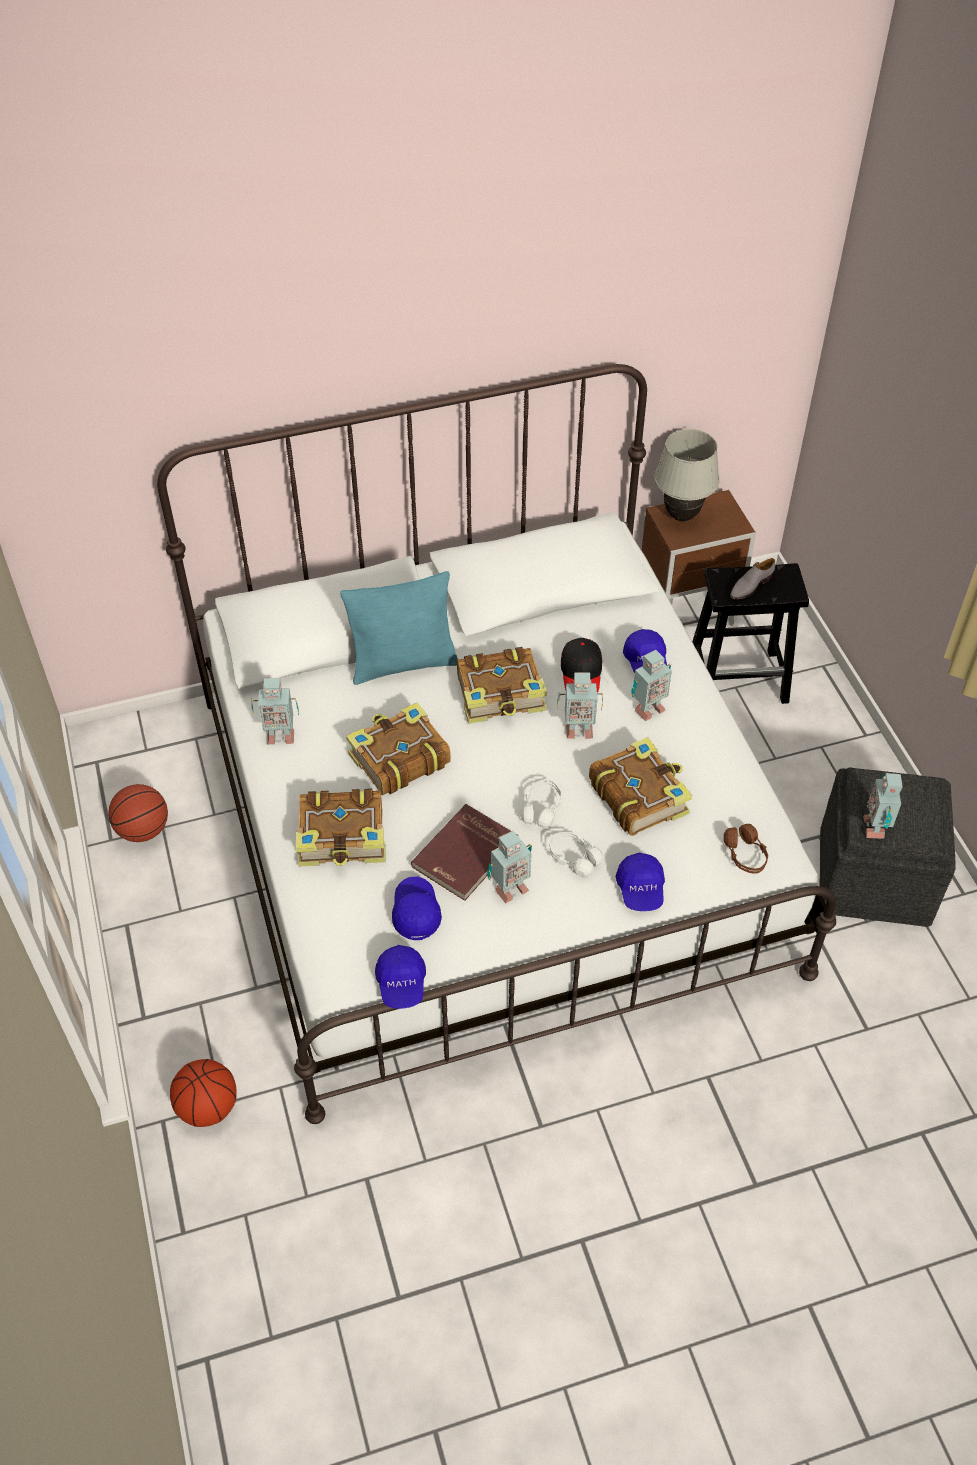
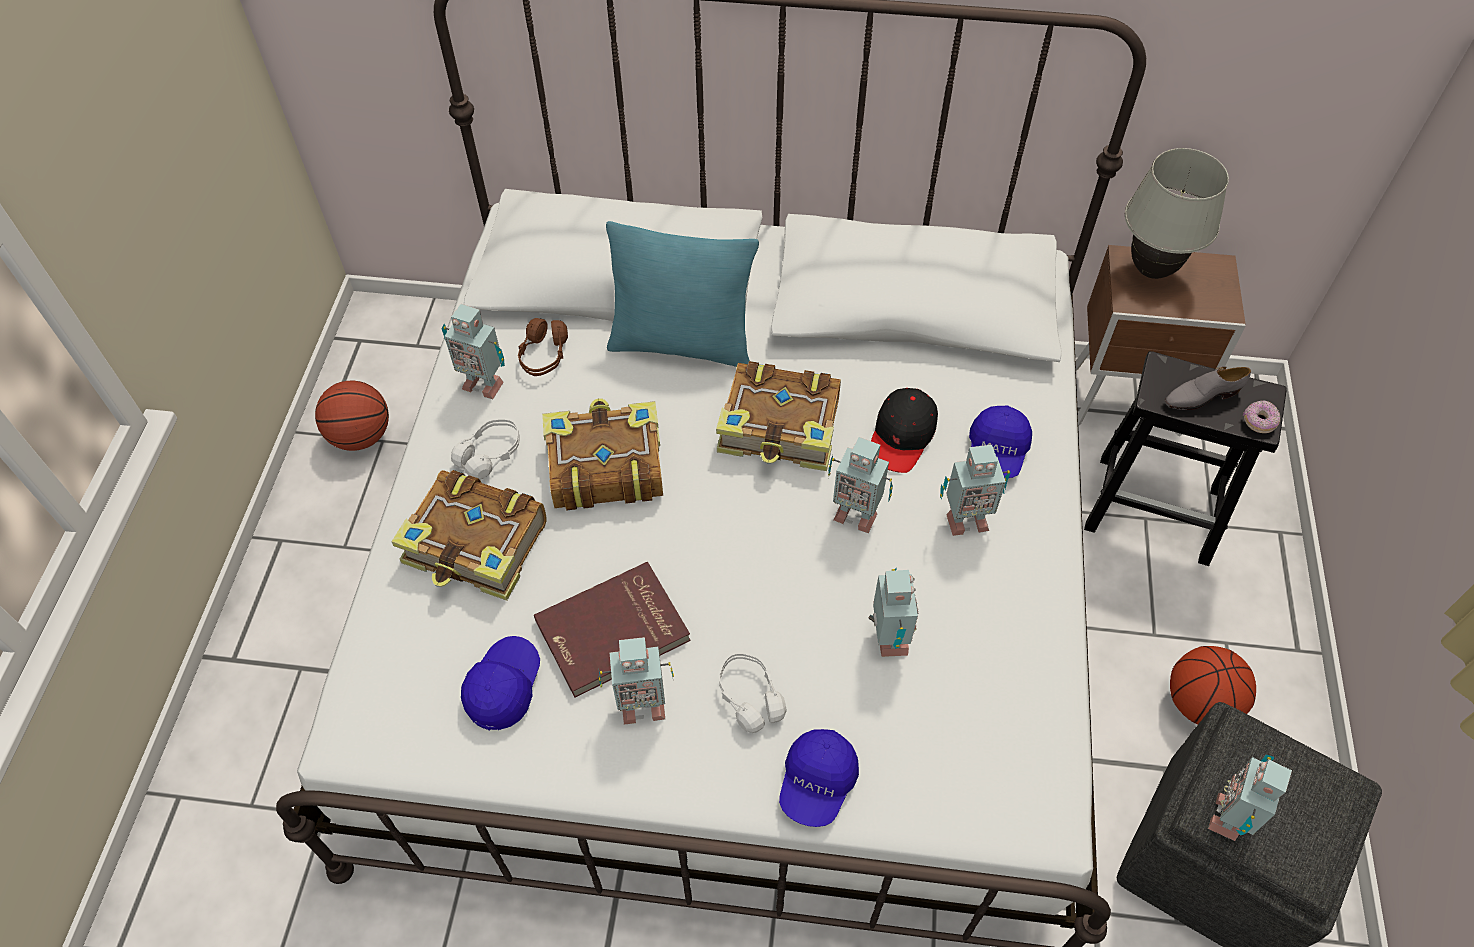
camera: 25 degrees right, 5 degrees up
(208, 1107) = (235, 803): basketball -> basketball (1200, 703)
(401, 984) = (427, 783): blue cap -> none
(541, 808) = (746, 606): white headphones -> white headphones (490, 454)
(638, 795) = (888, 640): book -> toy robot
(745, 855) = (995, 794): brown headphones -> brown headphones (544, 356)
(791, 590) = (1258, 421): none -> donut

